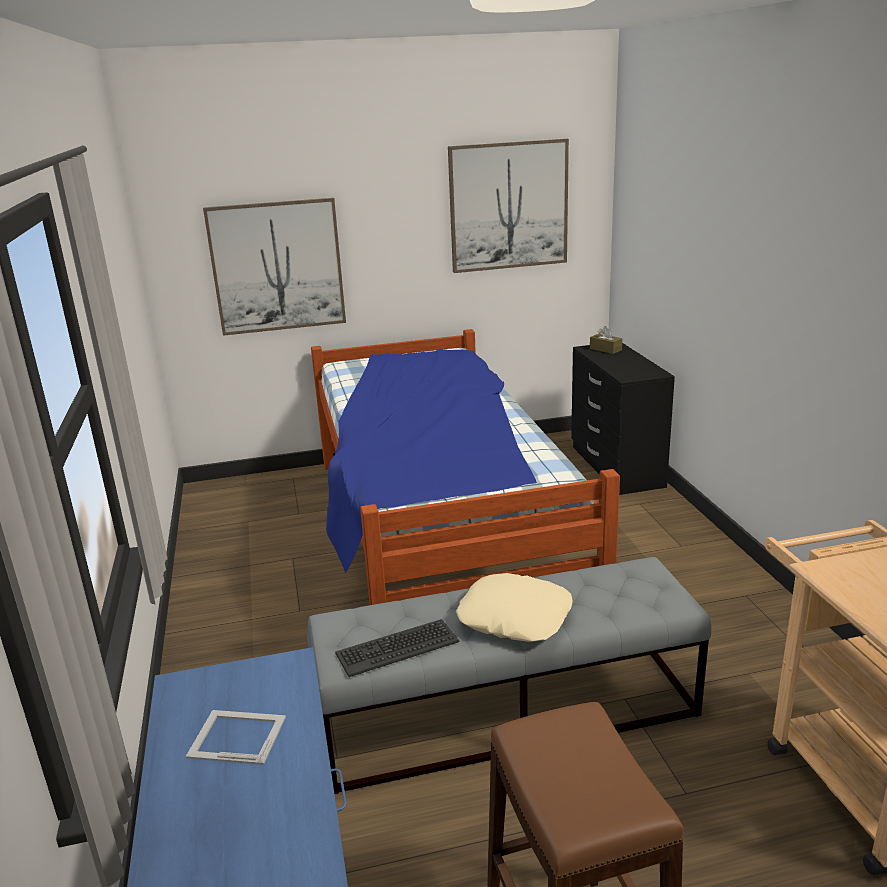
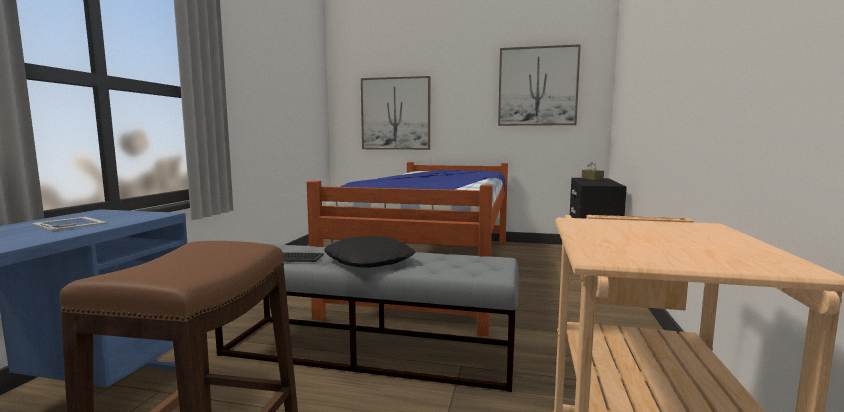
camera: 25 degrees right, 15 degrees down
(515, 617) = (370, 261): beige pillow -> black pillow

